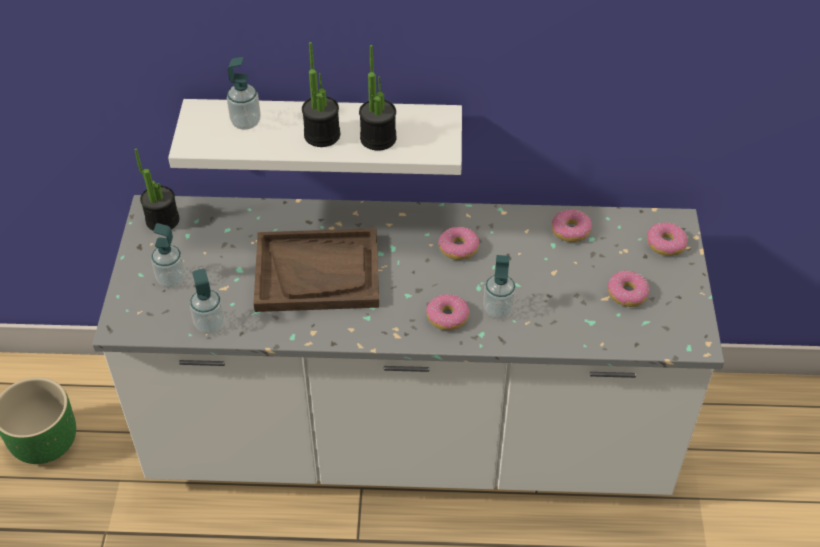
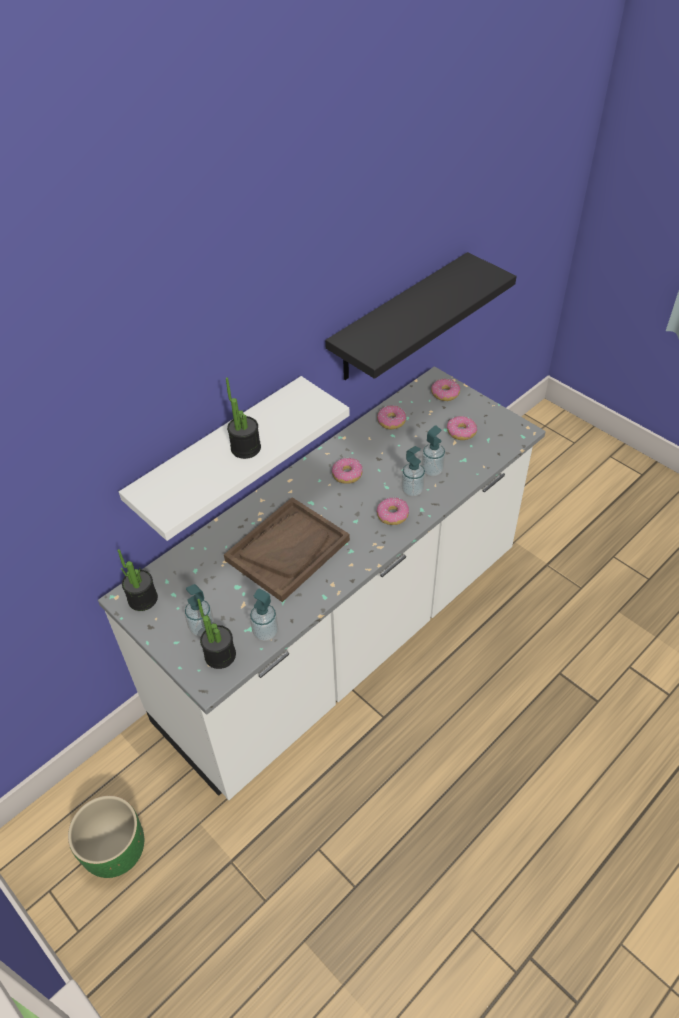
camera: 45 degrees left, 0 degrees up
(246, 122) = (185, 475): soap dispenser -> soap dispenser (432, 470)
(378, 138) = (282, 426): potted plant -> potted plant (220, 655)
(645, 116) = (399, 319): none -> black shelf

